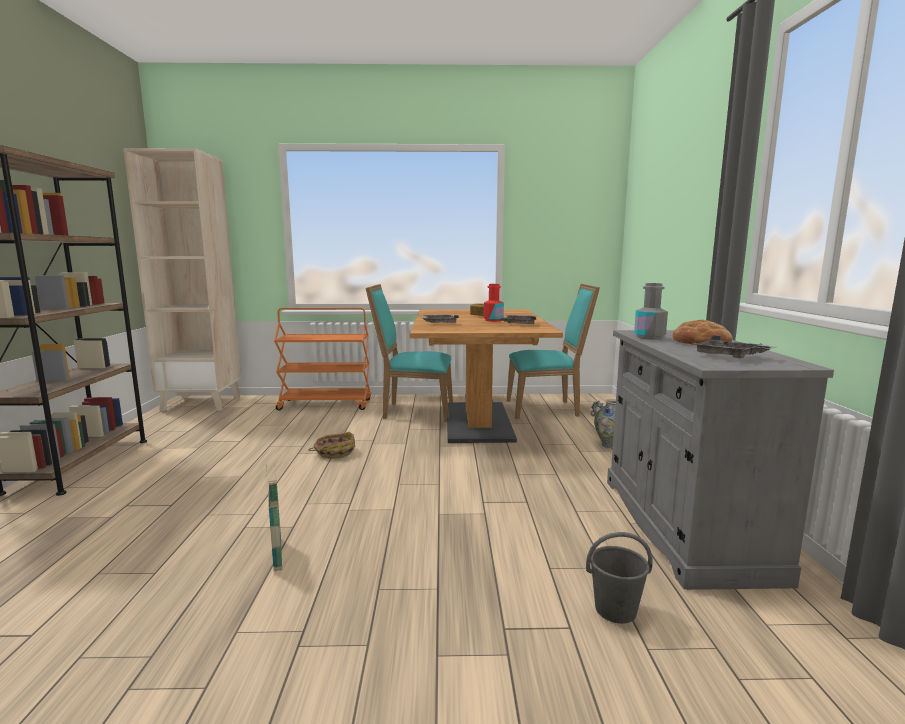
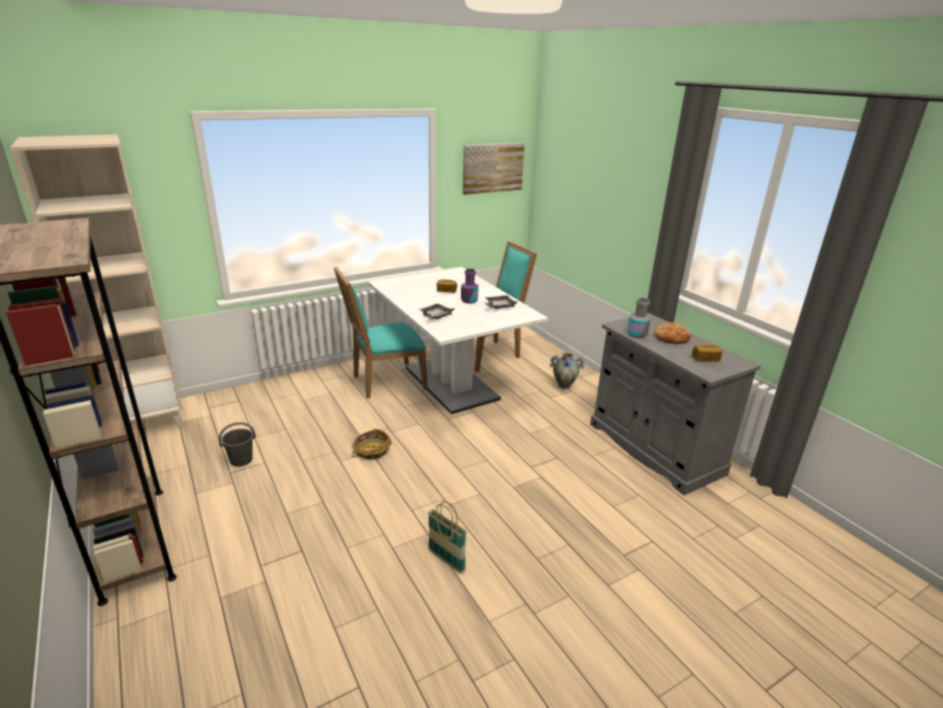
camera: 30 degrees left, 15 degrees up
(326, 404) = (291, 392): orange cart -> none
(477, 422) = (451, 383): brown dining table -> white dining table
(493, 320) = (469, 300): red bottle -> purple bottle
(572, 208) = (492, 167): none -> picture
(616, 610) = (664, 521): grey bucket -> grey bucket (242, 460)
(729, 356) = (705, 359): grey tray -> bread

